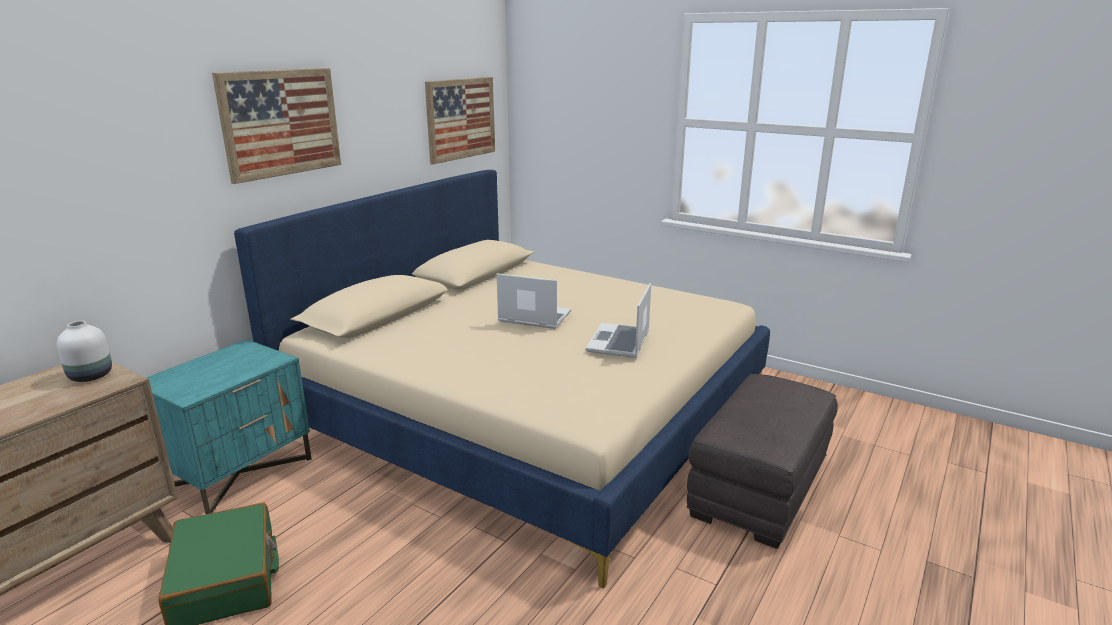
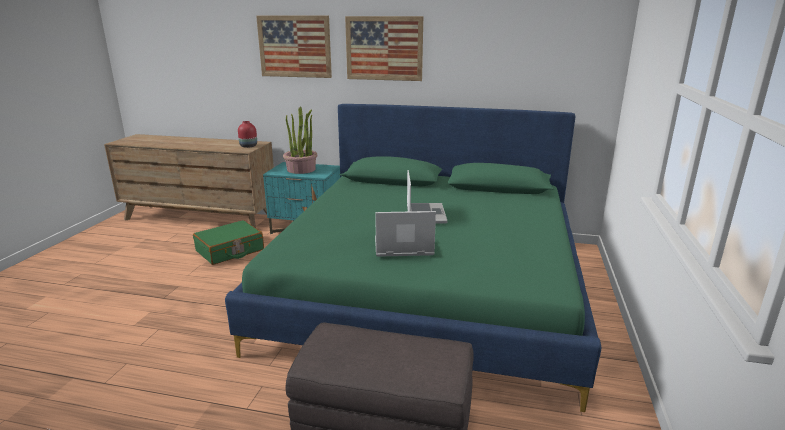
camera: 70 degrees right, 0 degrees up
(90, 376) = (248, 146): white vase -> red vase
(216, 370) = (301, 169): none -> potted plant
(461, 119) = (555, 64): picture -> picture (294, 46)
(529, 411) = (428, 289): beige bed -> green bed

